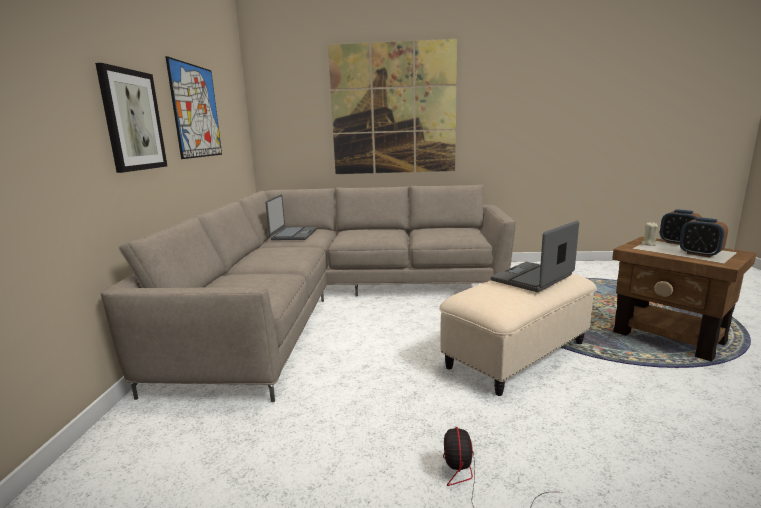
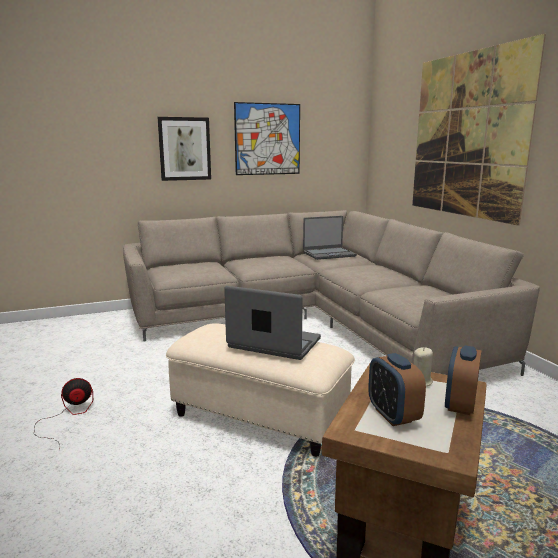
camera: 65 degrees right, 0 degrees up
(699, 254) = (393, 415): alarm clock -> alarm clock turned 45 degrees counterclockwise

